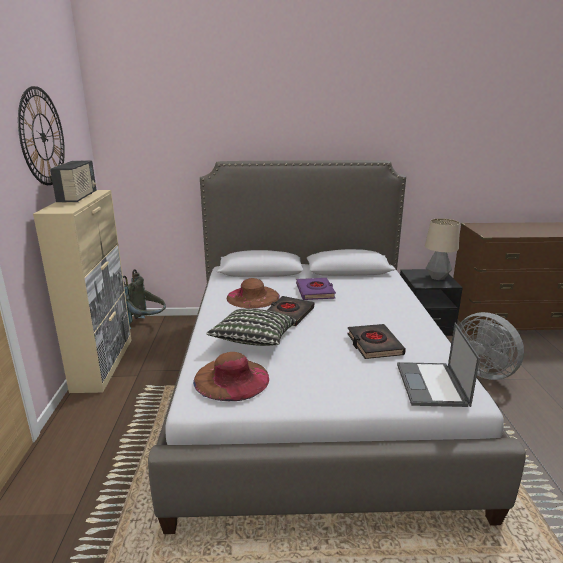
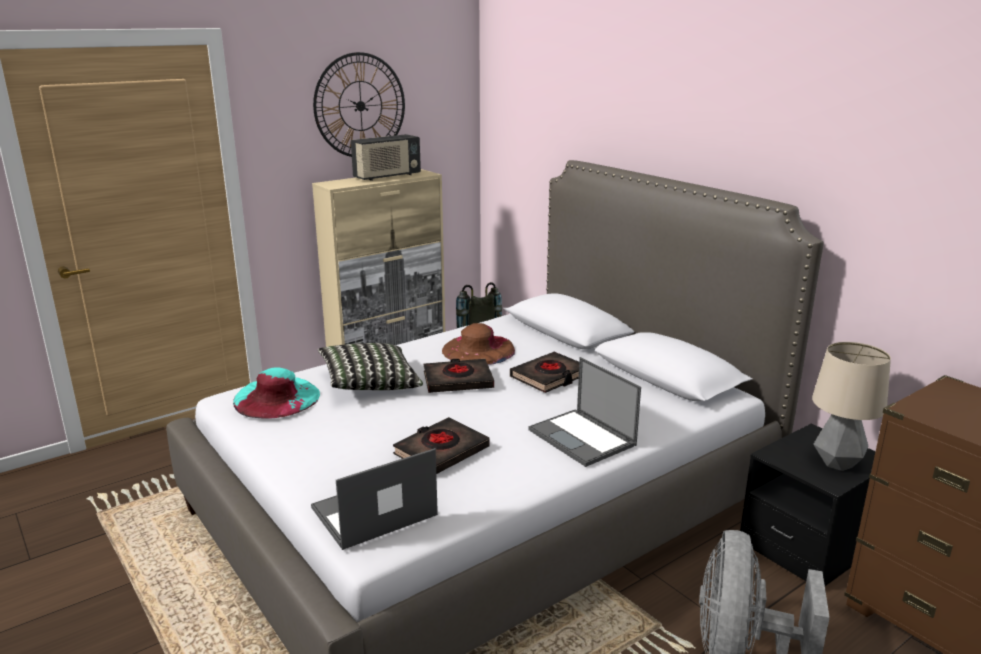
camera: 55 degrees right, 0 degrees up
(231, 378) = (276, 397): brown hat -> turquoise hat
(315, 292) = (549, 377): purple book -> black book
(395, 306) = (583, 438): none -> laptop

